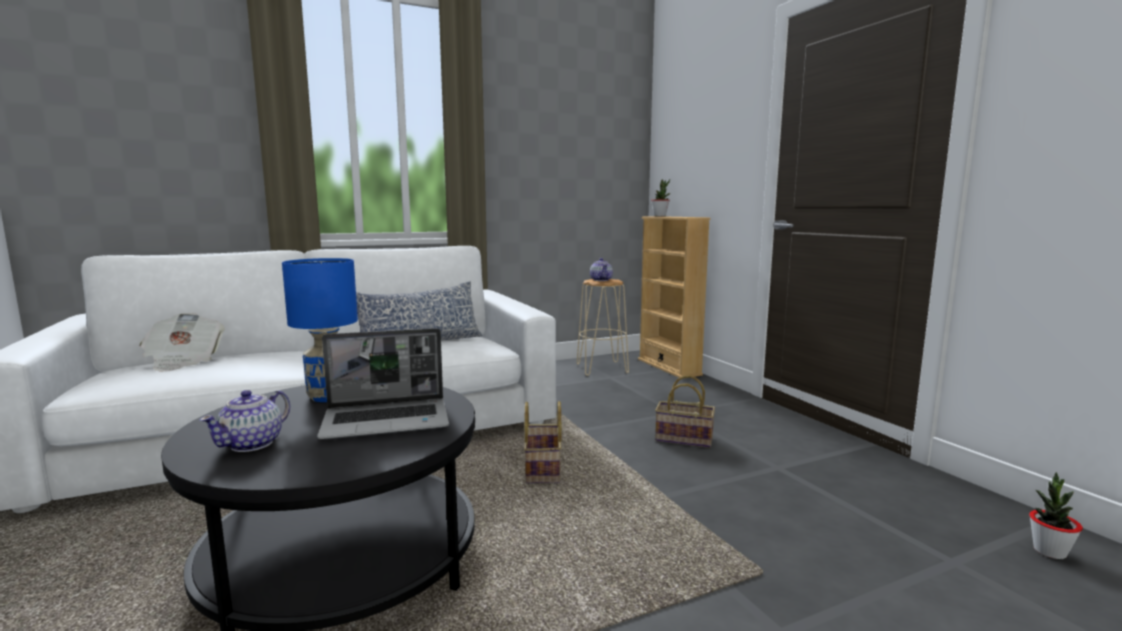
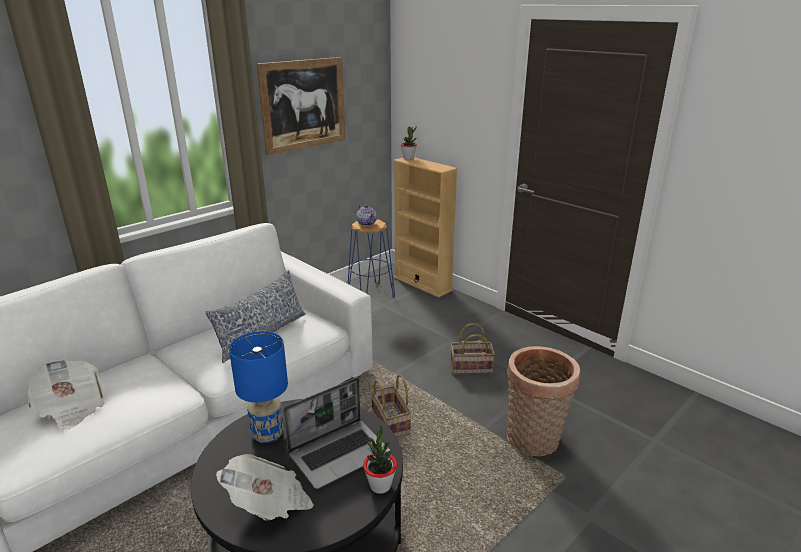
camera: 20 degrees left, 15 degrees up
(253, 444) = (269, 504): teapot -> newspaper
(542, 146) = (303, 104): none -> picture
(602, 368) = (371, 294): beige stool -> blue stool
(732, 523) = (533, 441): none -> basket
(1049, 551) = (697, 420): potted plant -> potted plant (380, 485)

